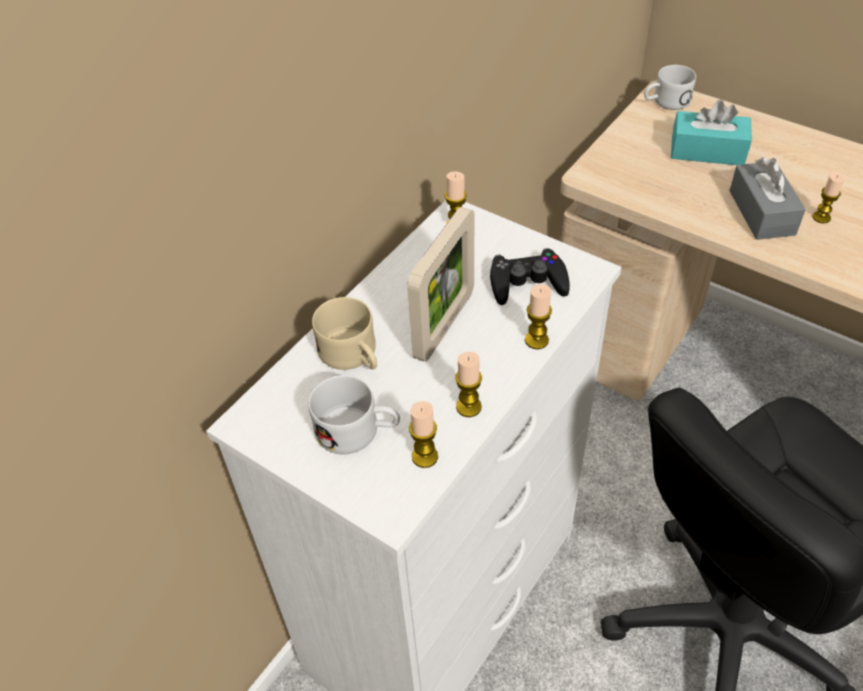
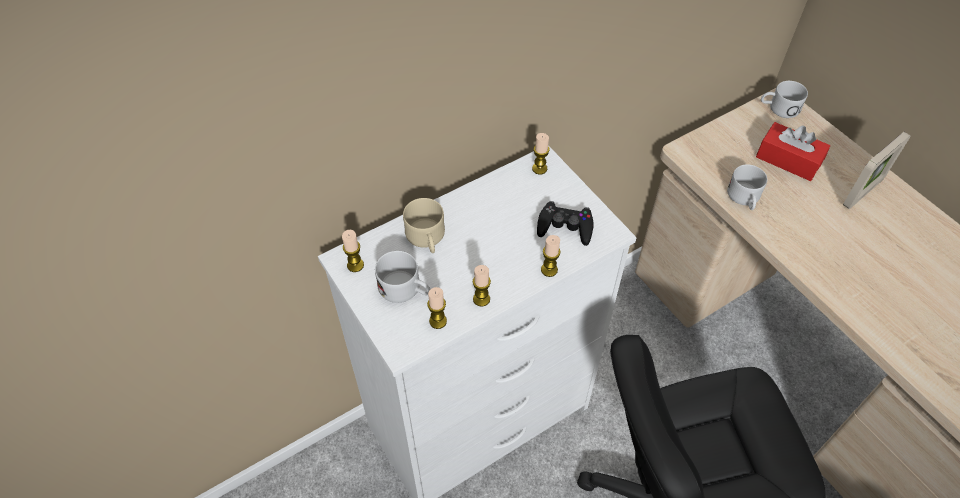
camera: 20 degrees right, 5 degrees up
(444, 325) = (495, 238): picture frame -> picture frame (862, 192)
(684, 206) = (744, 199): none -> white mug
(707, 151) = (788, 160): turquoise tissue box -> red tissue box
(761, 212) = (801, 224): grey tissue box -> none
(821, 217) = (847, 243): candle -> candle (355, 265)

